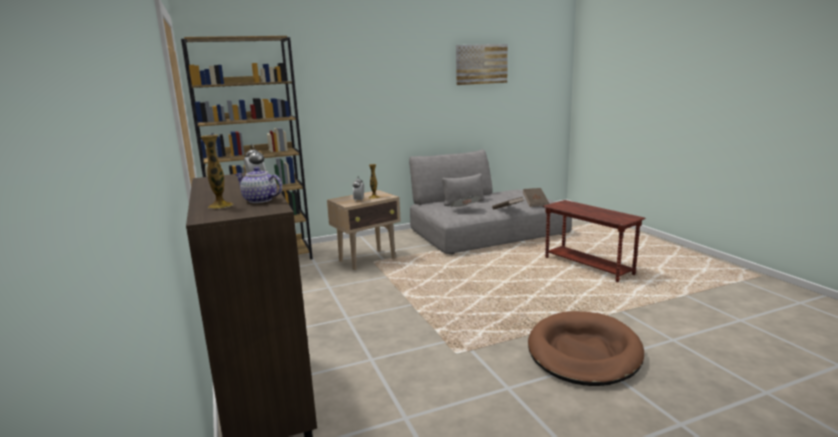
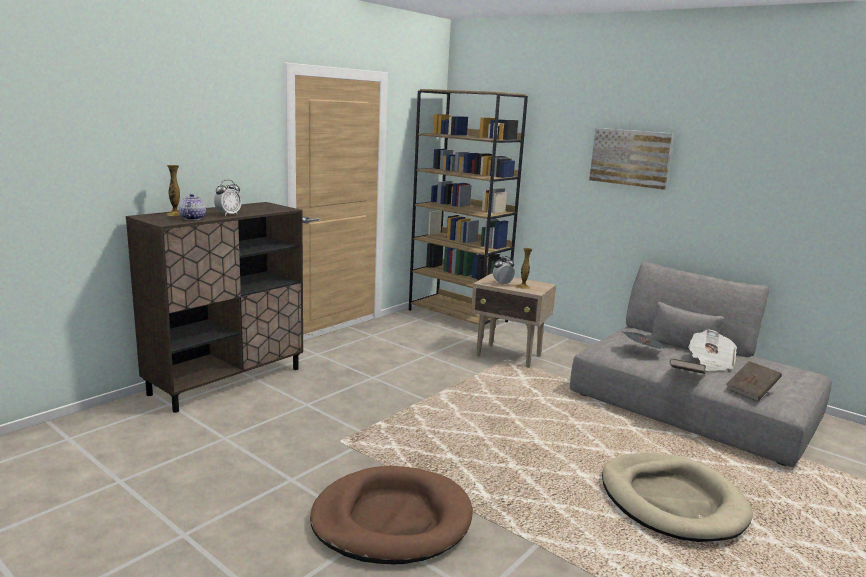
camera: 60 degrees right, 0 degrees up
(481, 64) = (798, 150): picture -> picture (630, 157)
(493, 201) = (710, 363): none -> newspaper
(587, 266) = (671, 501): brown side table -> beige dog bed

